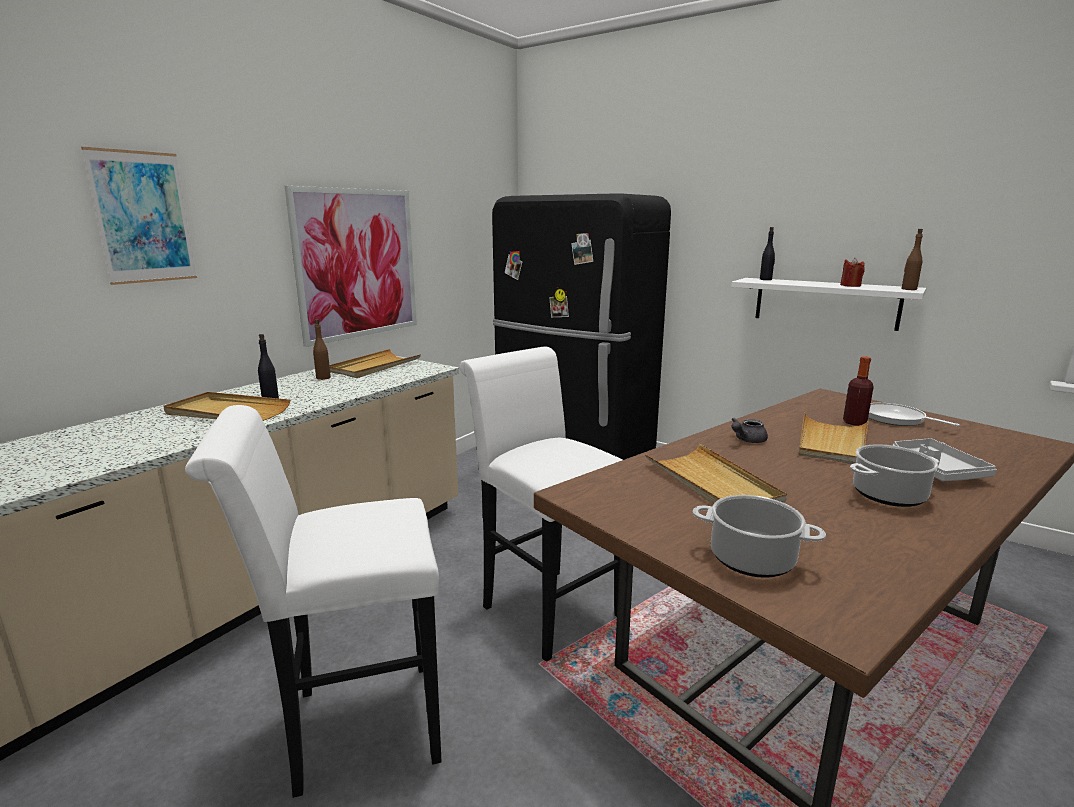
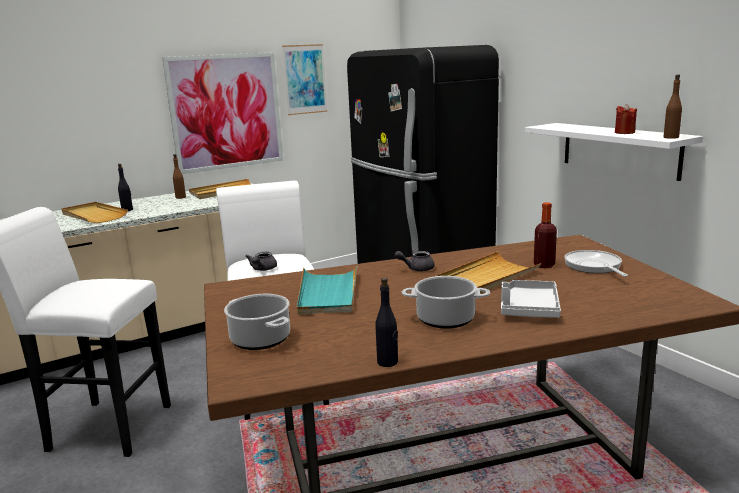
camera: 25 degrees right, 0 degrees up
(143, 217) = (59, 86): picture -> picture (305, 79)
(563, 462) = (262, 269): none -> grey teapot
(712, 483) = (328, 293): beige tray -> turquoise tray
(766, 279) = (565, 125): black bottle -> black bottle (387, 362)

